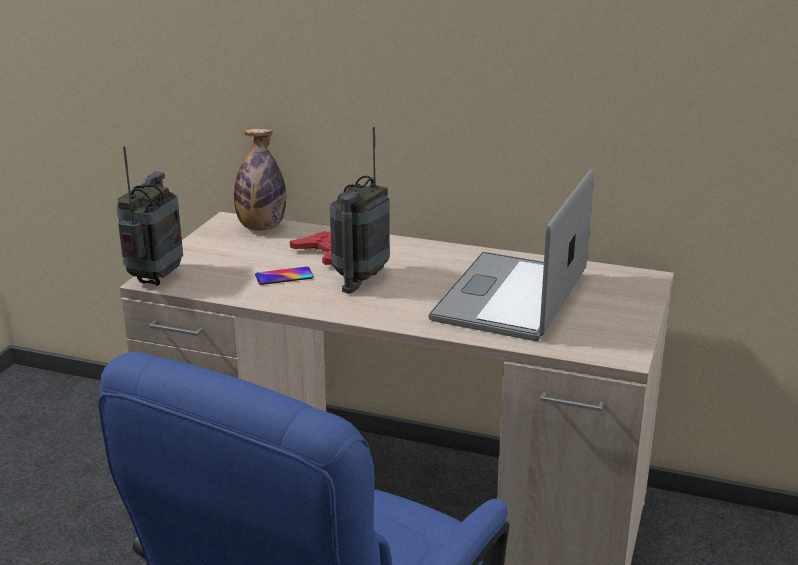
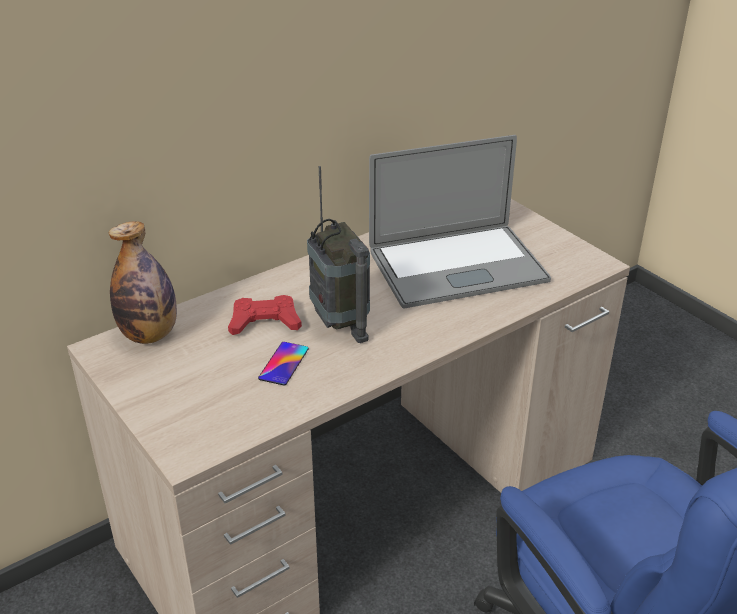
camera: 55 degrees left, 10 degrees up
(156, 278) = (185, 450): radio -> none
(511, 296) = (457, 266): laptop -> laptop turned 75 degrees counterclockwise

